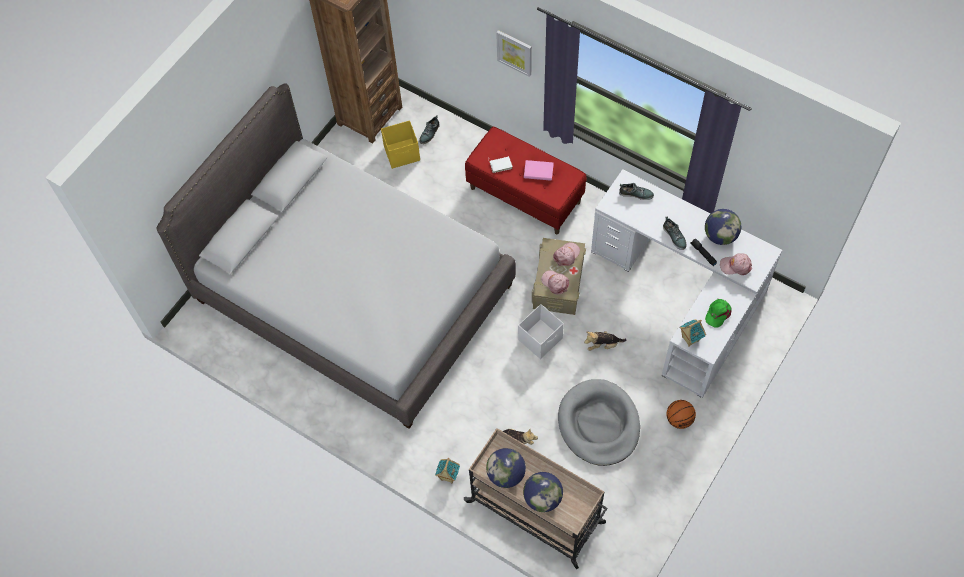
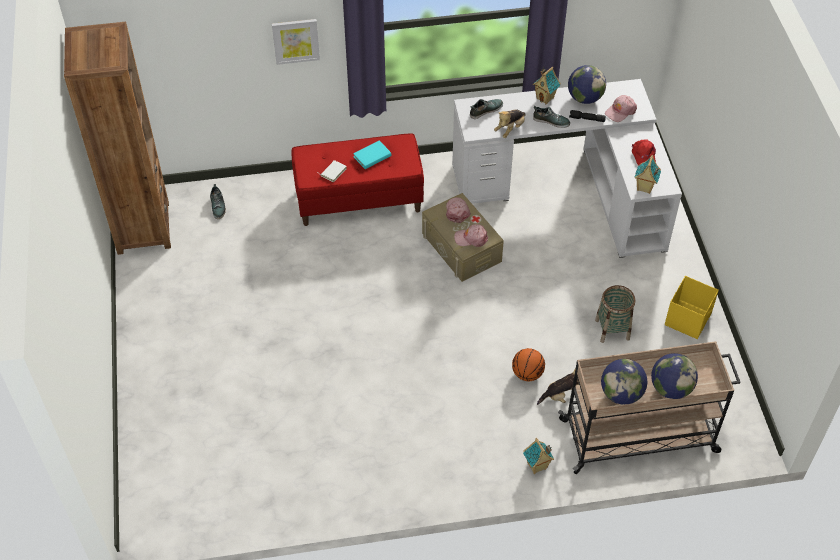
camera: 45 degrees left, 10 degrees down
(354, 292) = (285, 381): grey bed -> none
(402, 153) = (209, 238): yellow storage box -> yellow storage box (688, 319)
(538, 171) = (372, 156): pink book -> turquoise book
(541, 339) = (494, 299): white storage box -> none
(598, 424) = (612, 329): grey dog bed -> basket
(603, 345) = (549, 268): plush toy -> plush toy (510, 129)
(679, 419) = (668, 280): basketball -> basketball (527, 374)
(690, 215) = (545, 98): none -> toy house
(718, 313) = (643, 155): green cap -> red cap

